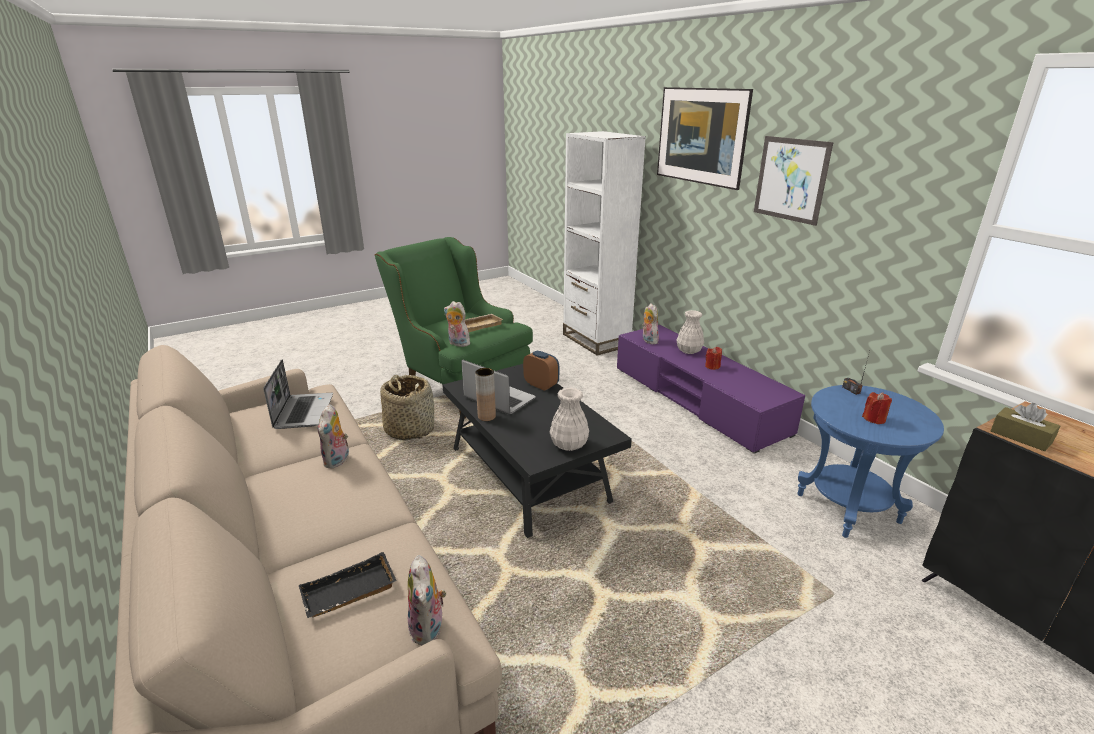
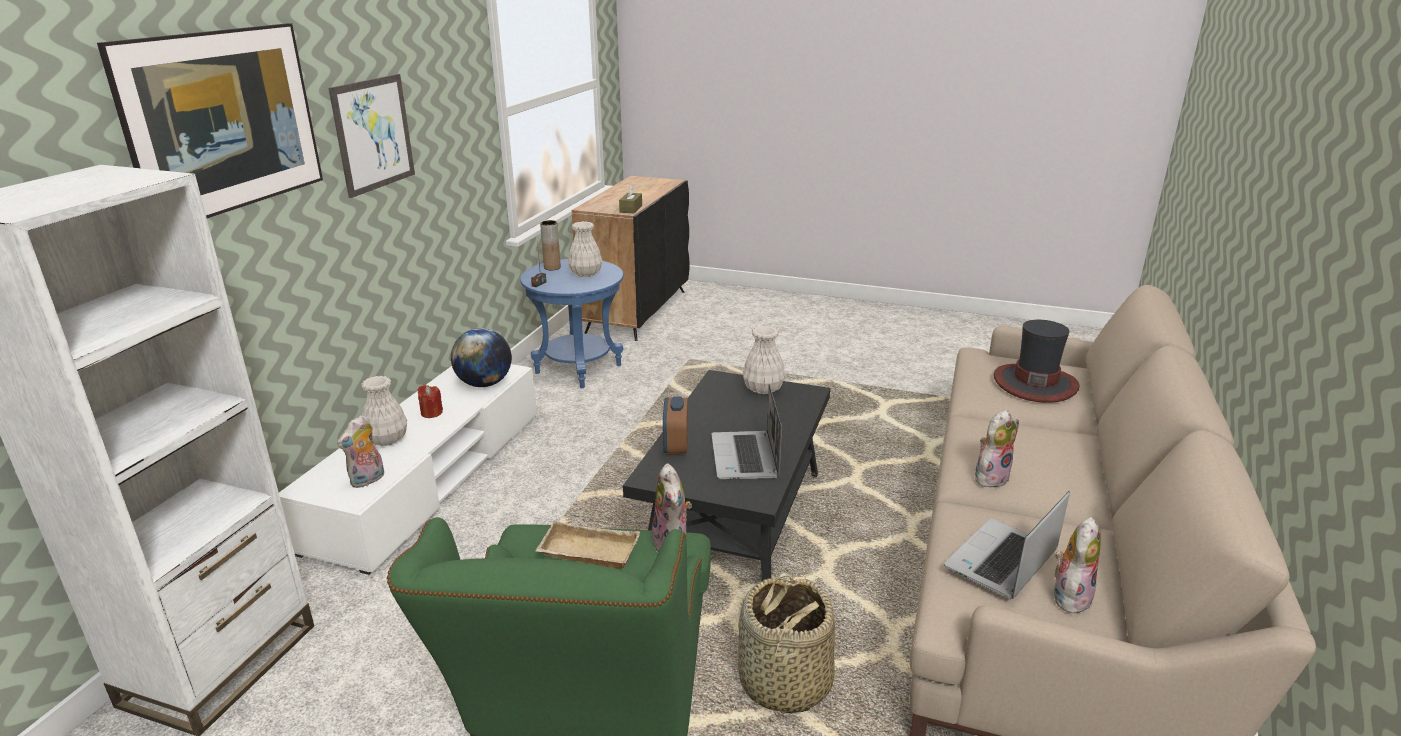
camera: 130 degrees left, 0 degrees up
(348, 593) = (1034, 383): black tray -> hat
(429, 628) = (992, 358): plush toy -> plush toy (1069, 596)
(486, 416) = (789, 446): brown vase -> brown vase (552, 267)
(697, 399) = (429, 478): purple tv stand -> white tv stand
(743, 389) = (484, 384): none -> globe
(874, 419) = (585, 273): red candle -> white vase

